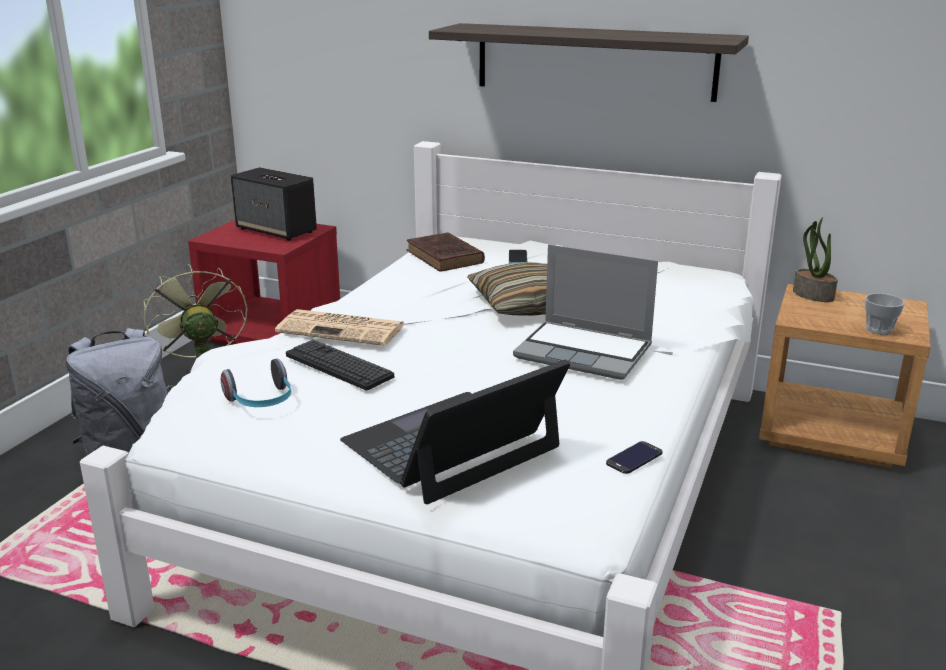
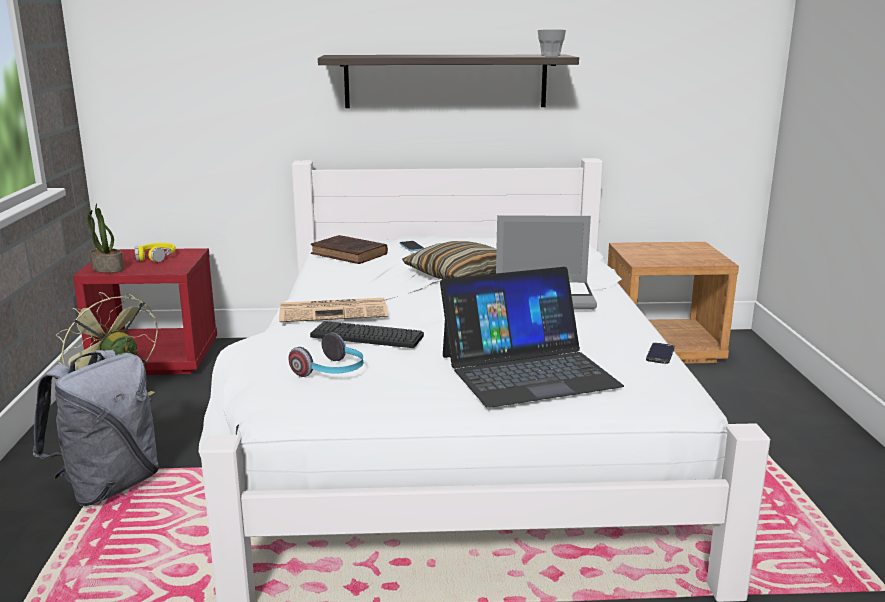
camera: 25 degrees left, 5 degrees down
(277, 230) = (156, 257): speaker -> yellow headphones
(451, 445) = (528, 370): laptop -> laptop turned 135 degrees counterclockwise
(812, 295) = (633, 247): potted plant -> potted plant (107, 269)
(879, 330) = (698, 260): cup -> cup (550, 55)

